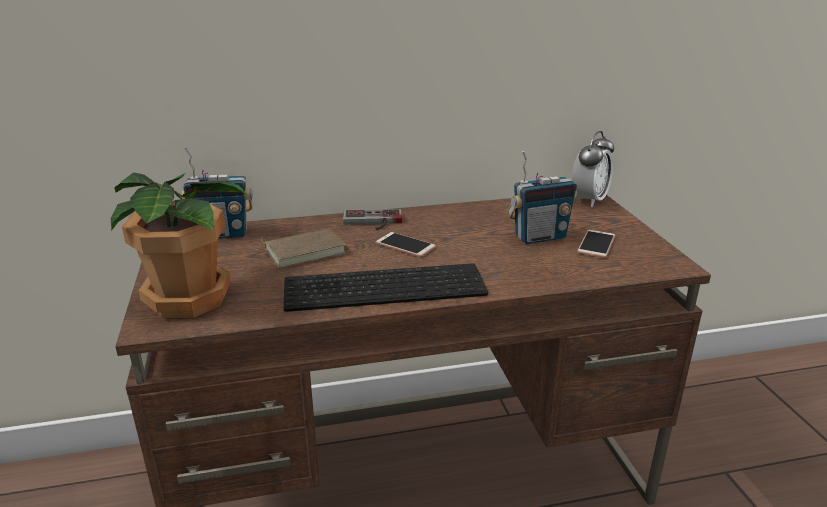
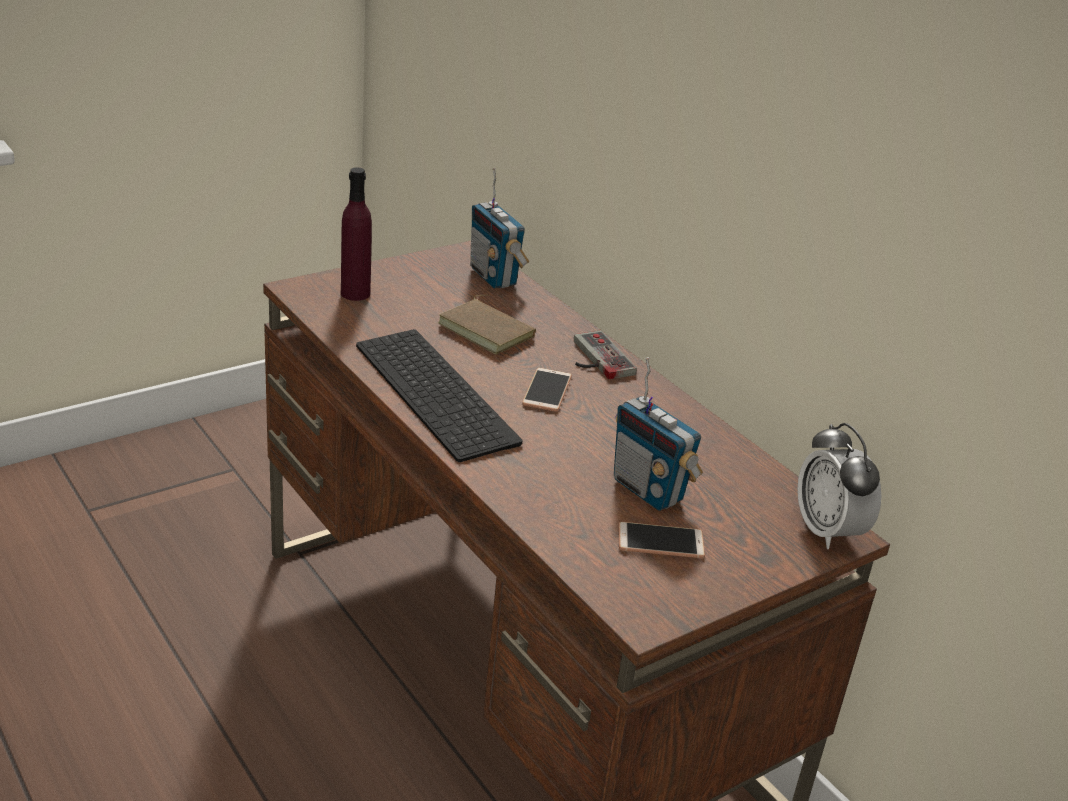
camera: 65 degrees right, 5 degrees up
(190, 297) = (355, 293): potted plant -> purple bottle
(589, 200) = (828, 531): alarm clock -> alarm clock turned 60 degrees clockwise

